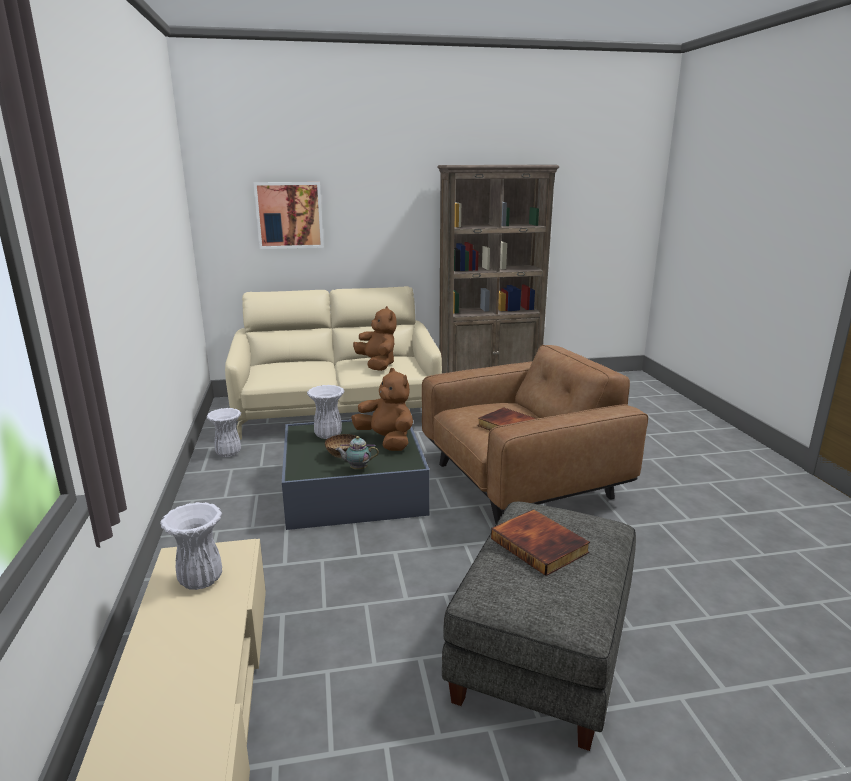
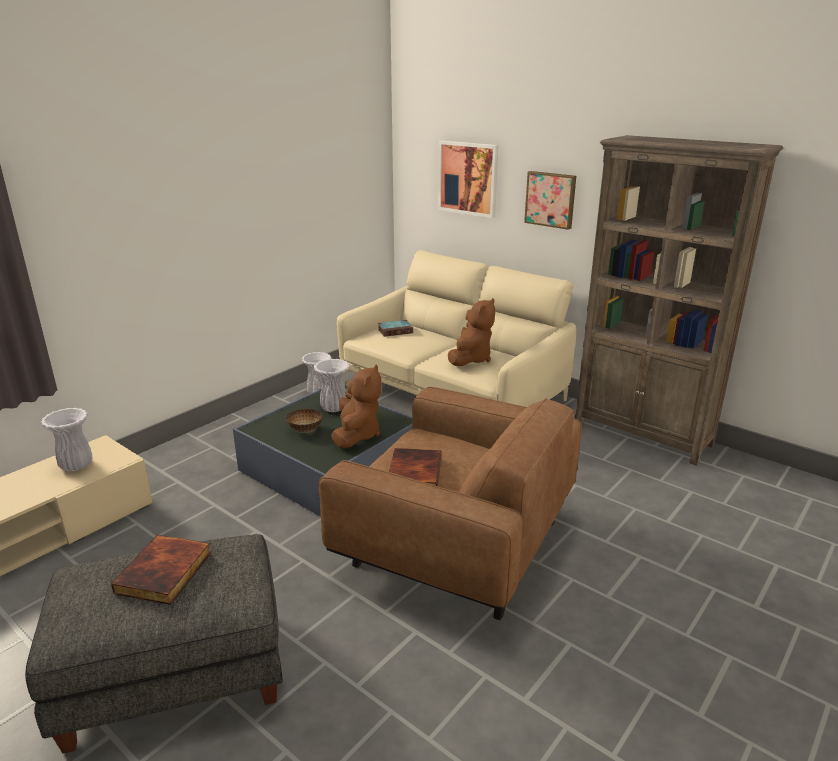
camera: 50 degrees right, 5 degrees up
(277, 367) = (396, 331): none -> book
(357, 469) = (287, 445): teapot -> none
(377, 223) = (551, 199): none -> picture

